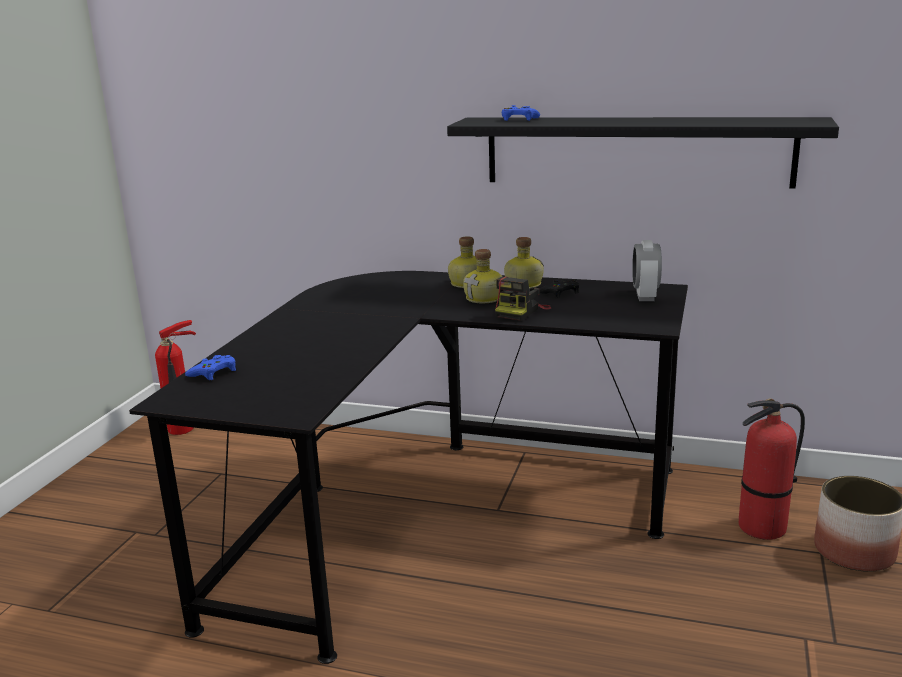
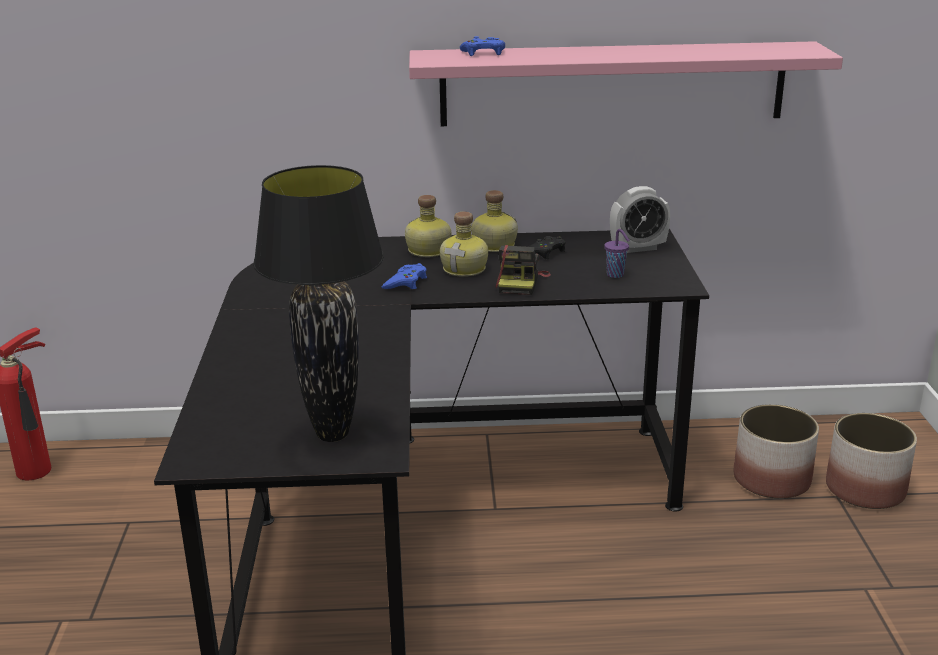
camera: 20 degrees left, 5 degrees up
(213, 372) = (219, 412): blue game controller -> blue game controller (406, 282)
(278, 397) = (333, 434): none -> black table lamp
(607, 313) = (616, 275): none -> purple cup
(636, 151) = (612, 84): black shelf -> pink shelf
(645, 296) = (638, 248): alarm clock -> alarm clock turned 90 degrees counterclockwise
(762, 528) = (771, 480): fire extinguisher -> planter

